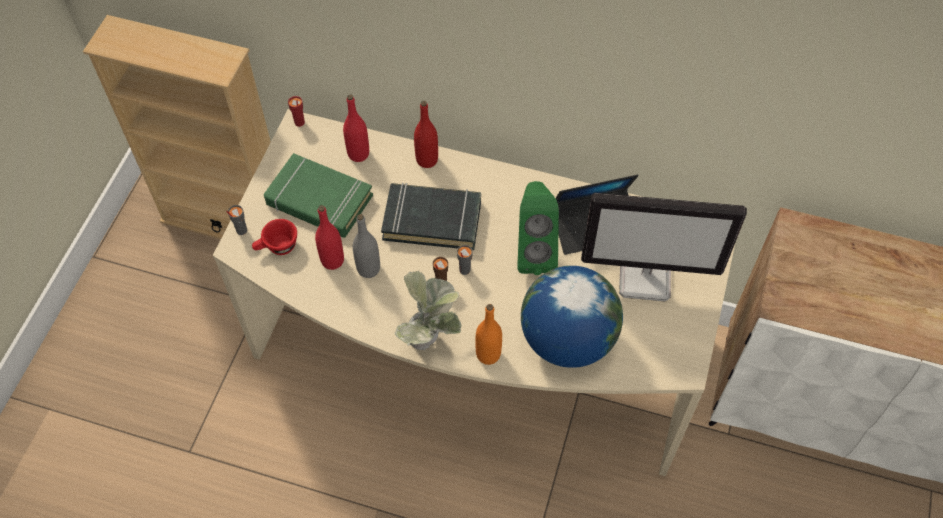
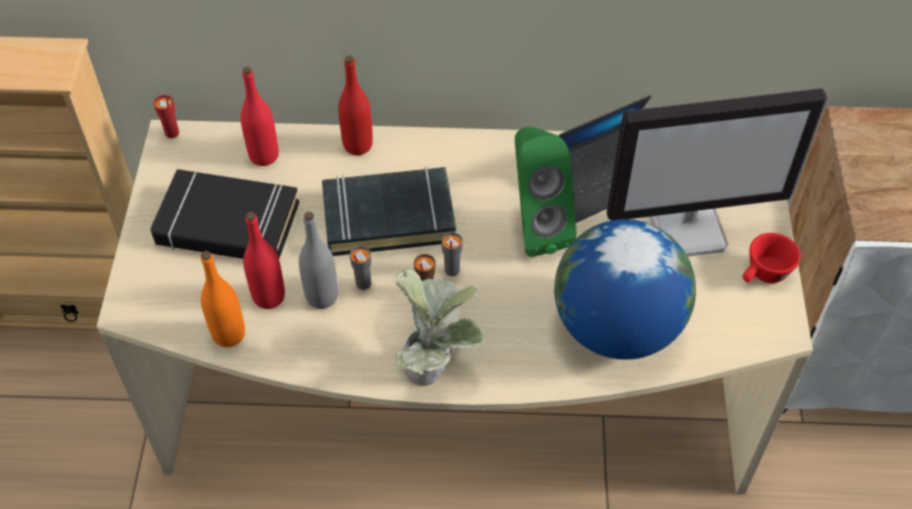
camera: 15 degrees left, 5 degrees down
(241, 230) = (129, 285): grey cup -> grey cup (363, 284)
(277, 248) = (186, 297): red cup -> red cup (763, 275)
(319, 200) = (227, 224): green book -> black book
(488, 354) = (519, 370): orange bottle -> orange bottle (229, 334)

